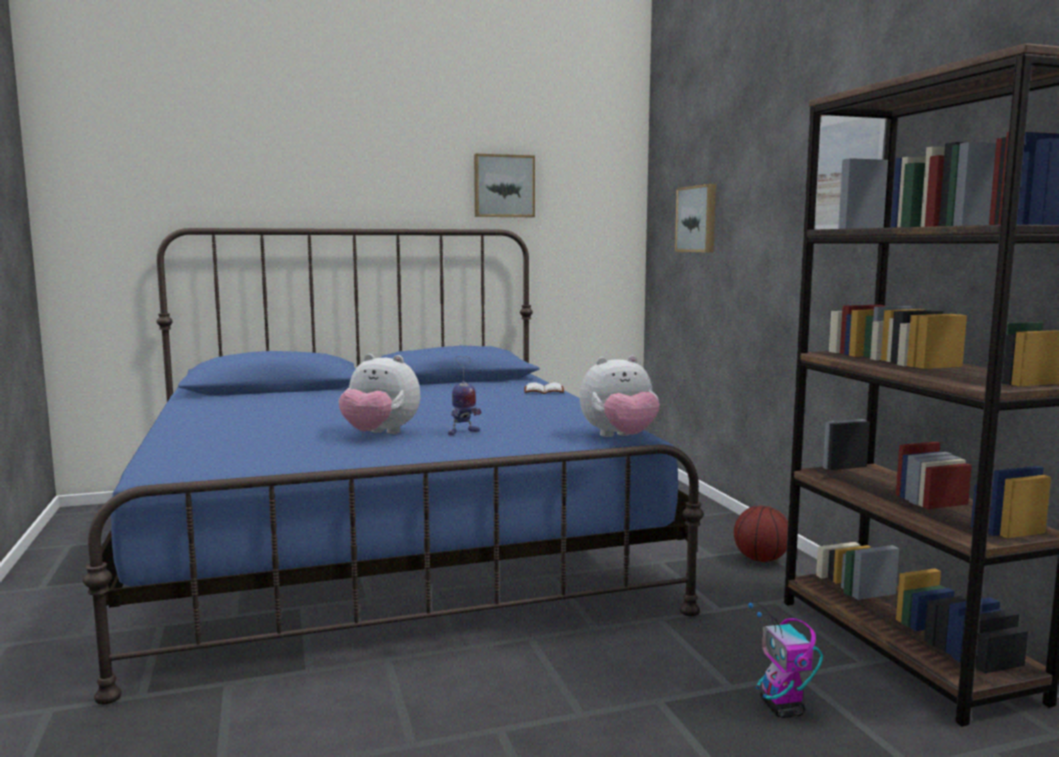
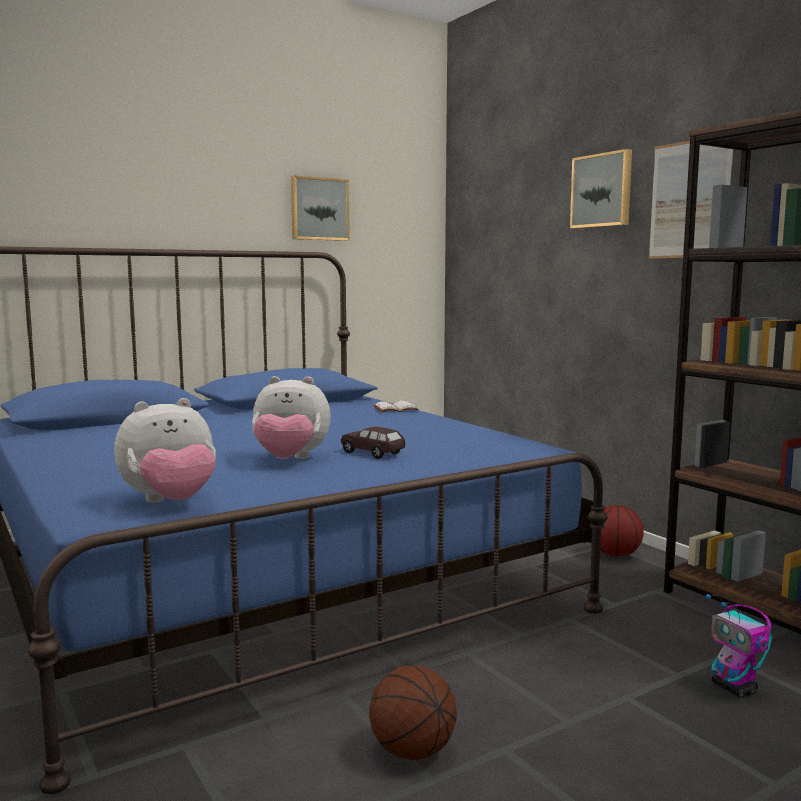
camera: 15 degrees left, 0 degrees up
(413, 716) = (412, 750): none -> basketball
(463, 432) = (372, 453): toy robot -> brown toy car
(619, 437) = (526, 449): plush toy -> plush toy (171, 502)
(698, 219) = (511, 243): picture -> picture (602, 190)

